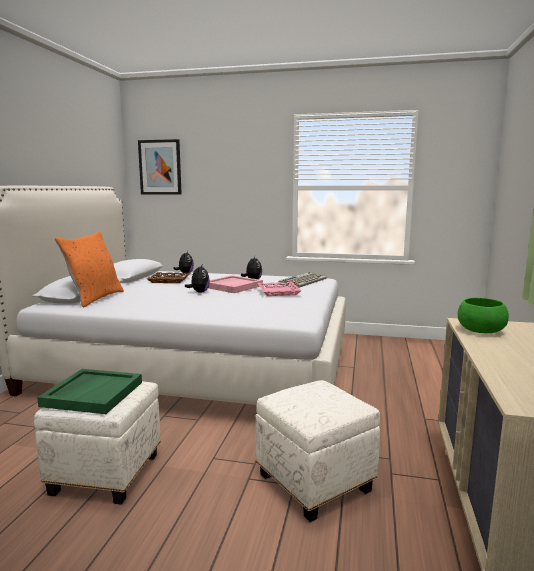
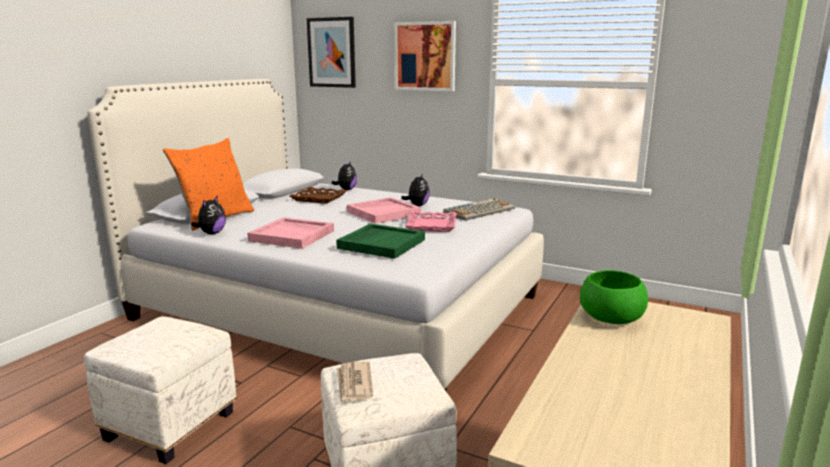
camera: 15 degrees right, 5 degrees up
(93, 393) = (151, 338): green tray -> green tray (381, 243)
(176, 305) = (293, 236): none -> pink tray
(199, 292) = (336, 219): plush toy -> plush toy (211, 233)
(240, 169) = (425, 56): none -> picture
(296, 405) = (354, 384): none -> newspaper

